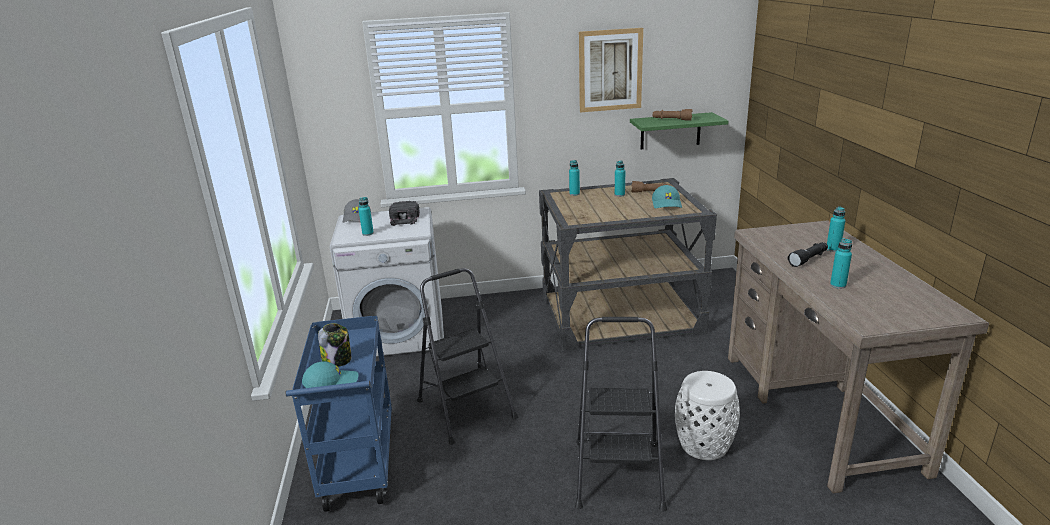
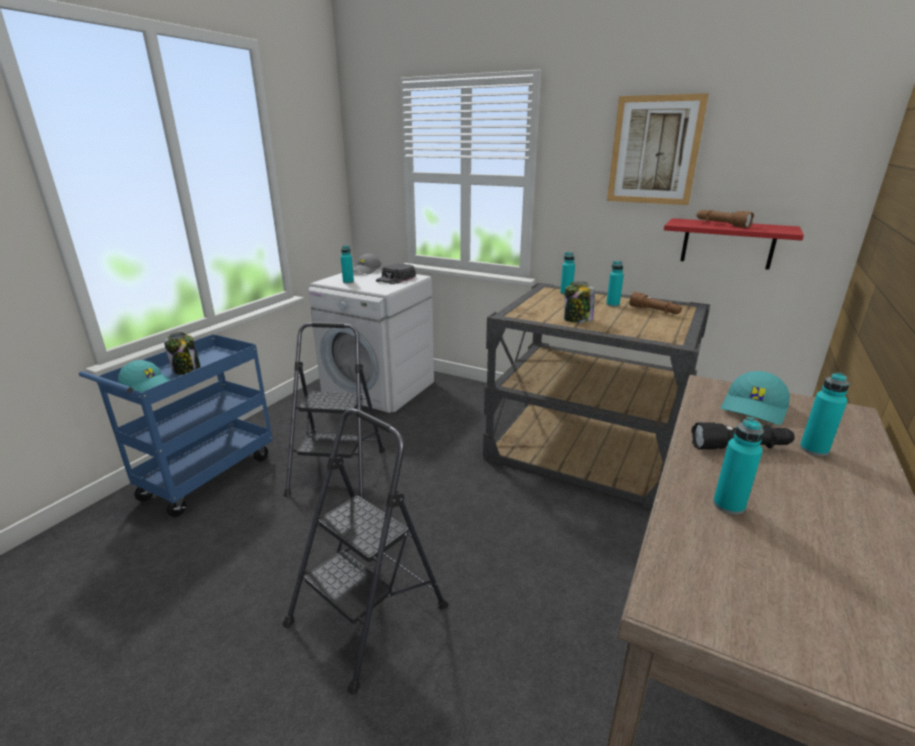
camera: 35 degrees right, 0 degrees up
(619, 213) = (577, 320): none -> jar
(667, 204) = (652, 326): turquoise cap -> turquoise cap (755, 409)
(670, 131) = (727, 243): green shelf -> red shelf
(703, 445) = (495, 643): white stool -> none

